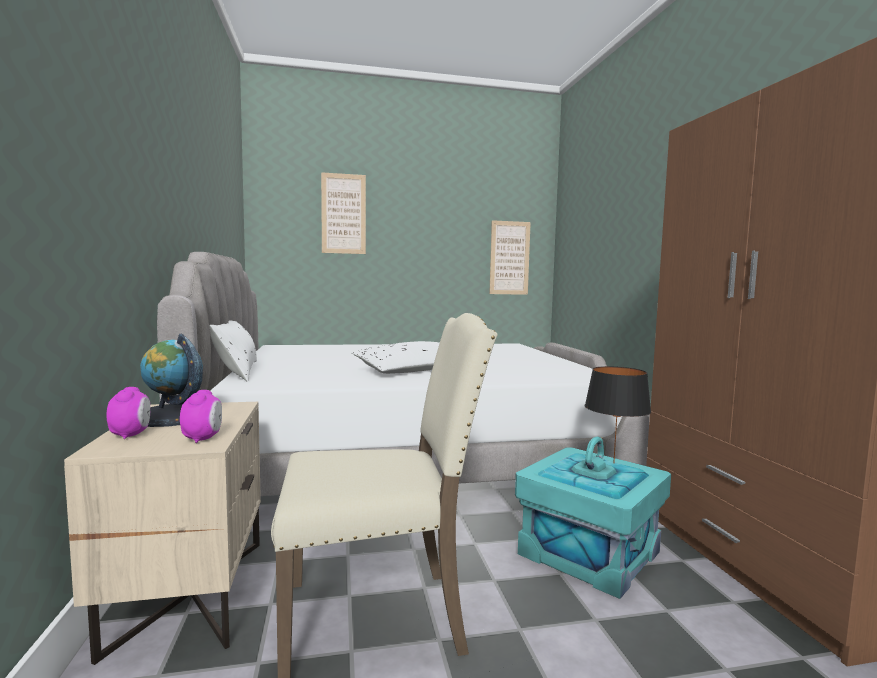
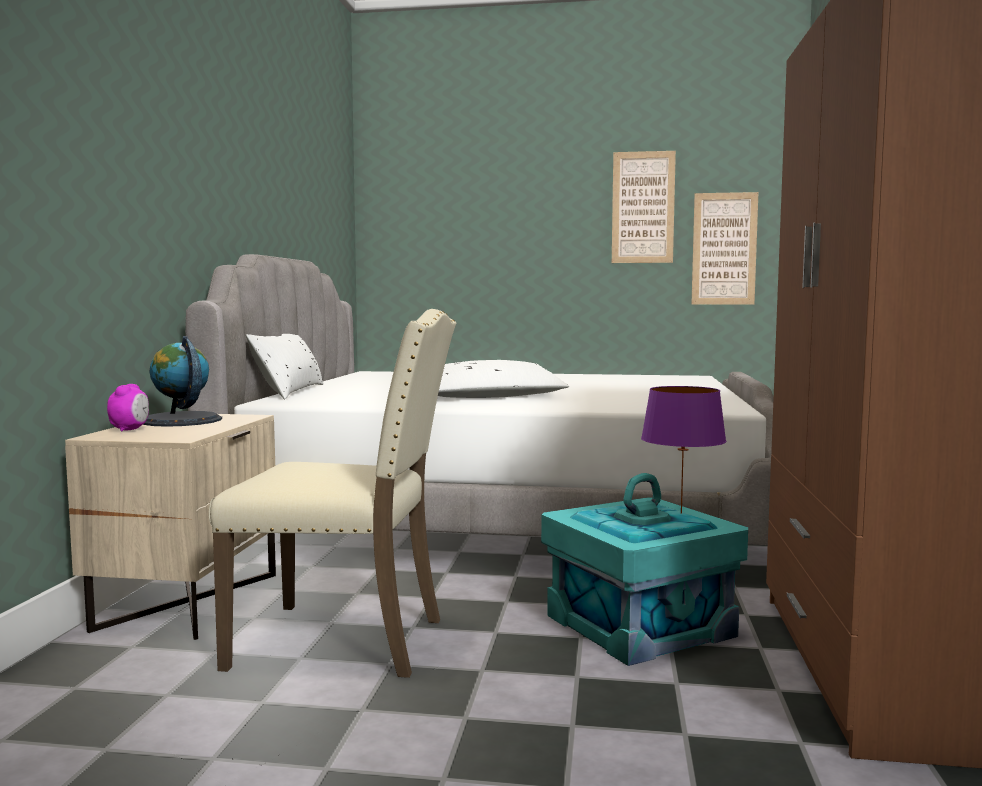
camera: 20 degrees right, 0 degrees up
(203, 438) = (184, 435): alarm clock -> none
(343, 214) = (478, 197): picture -> picture (643, 207)
(614, 463) = (682, 513): black table lamp -> purple table lamp

